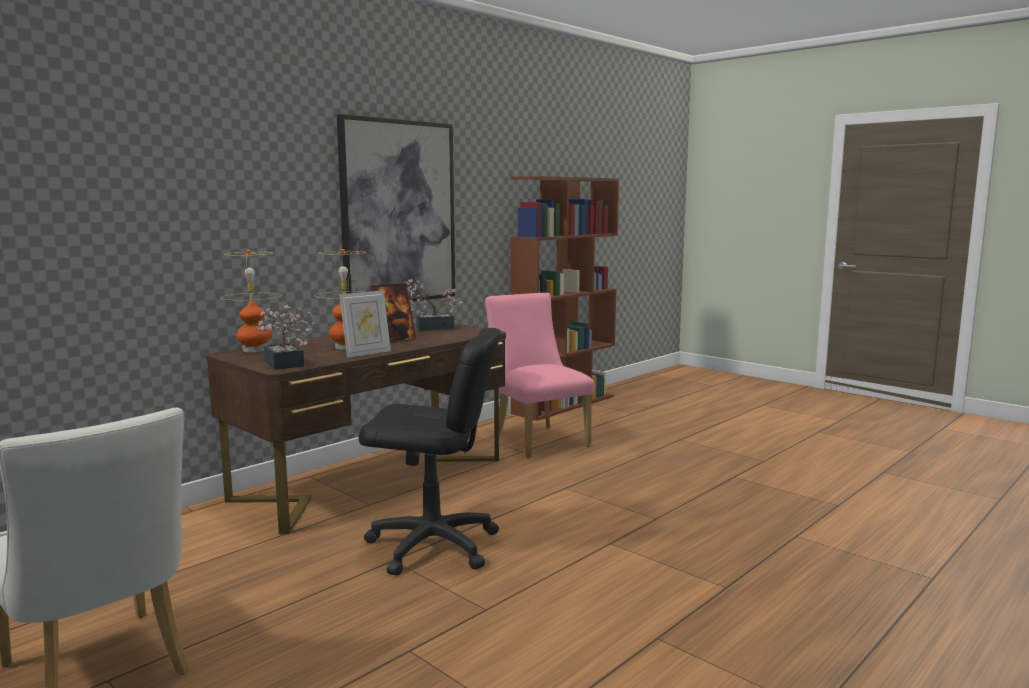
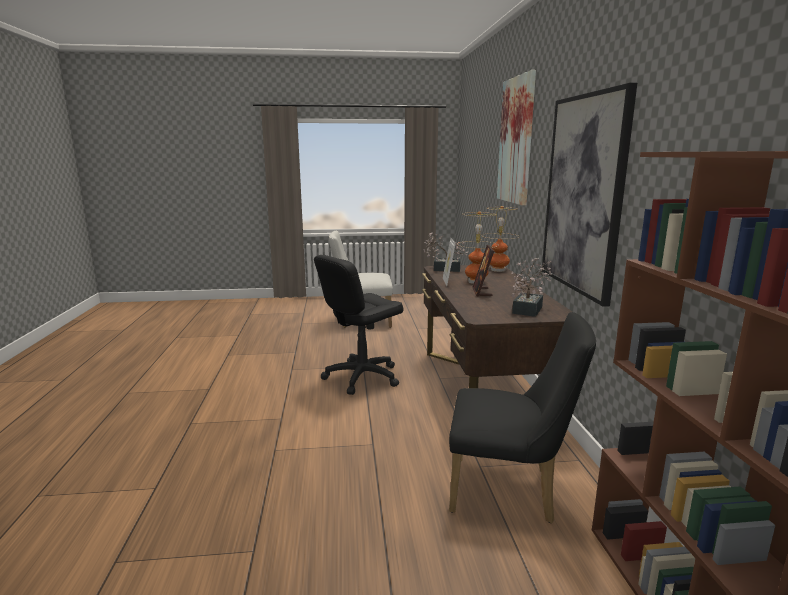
camera: 130 degrees right, 5 degrees up
(200, 149) = (516, 141): none -> picture
(536, 439) = (510, 491): pink chair -> black chair

